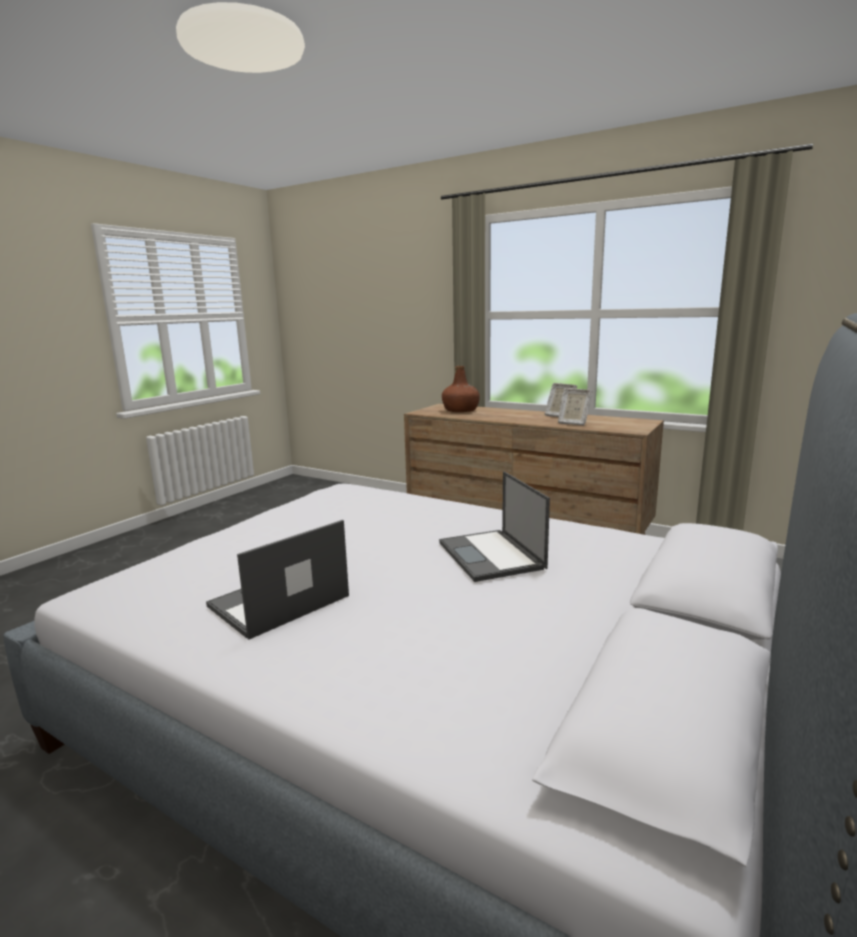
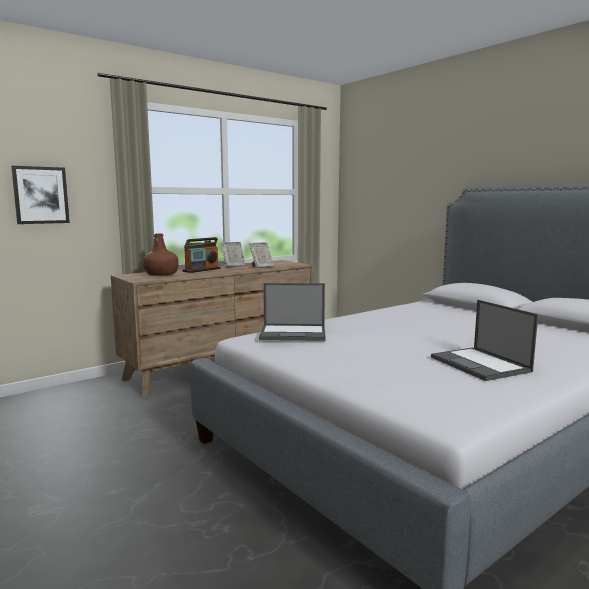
camera: 70 degrees left, 5 degrees down
(404, 322) = (41, 195): none -> picture
(491, 556) = (428, 323): laptop -> laptop (294, 333)
(509, 413) = (202, 270): none -> radio

